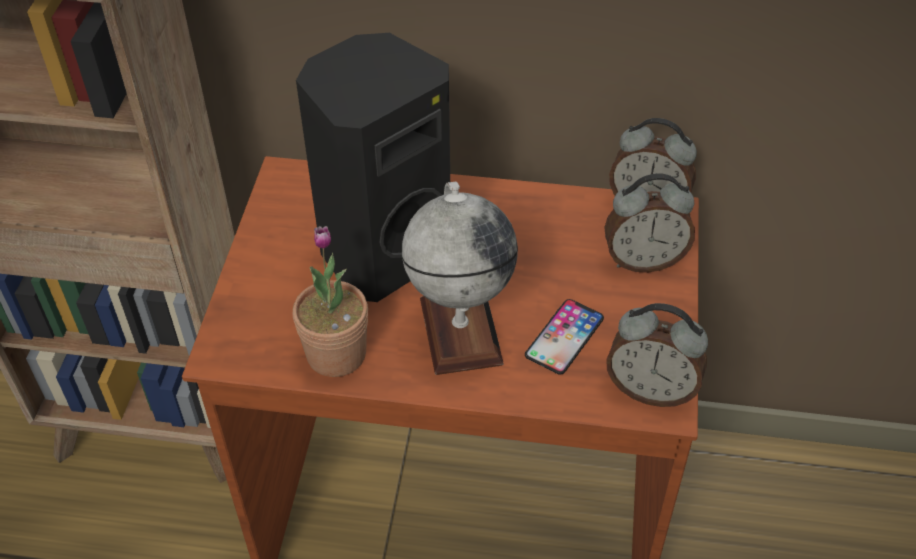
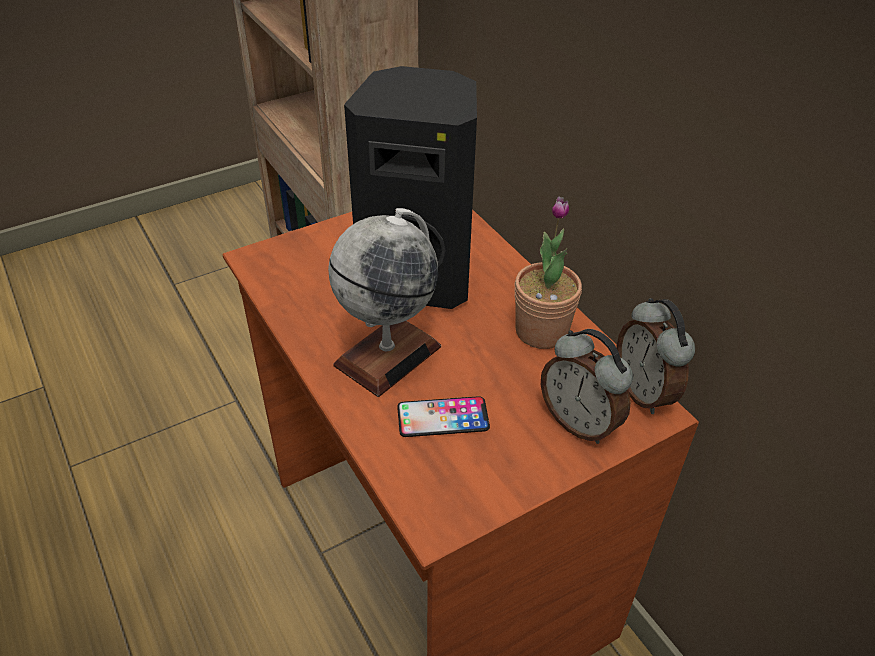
camera: 50 degrees right, 5 degrees down
(336, 354) = (304, 307): potted plant -> potted plant (541, 331)
(651, 390) = (442, 504): alarm clock -> none

